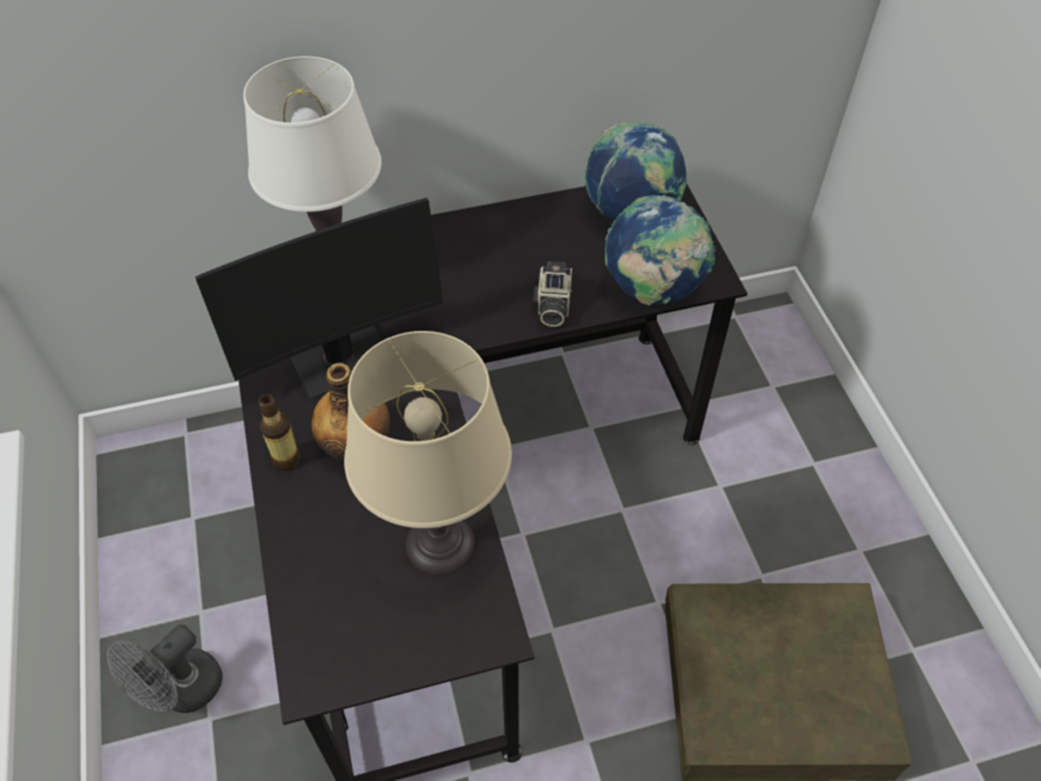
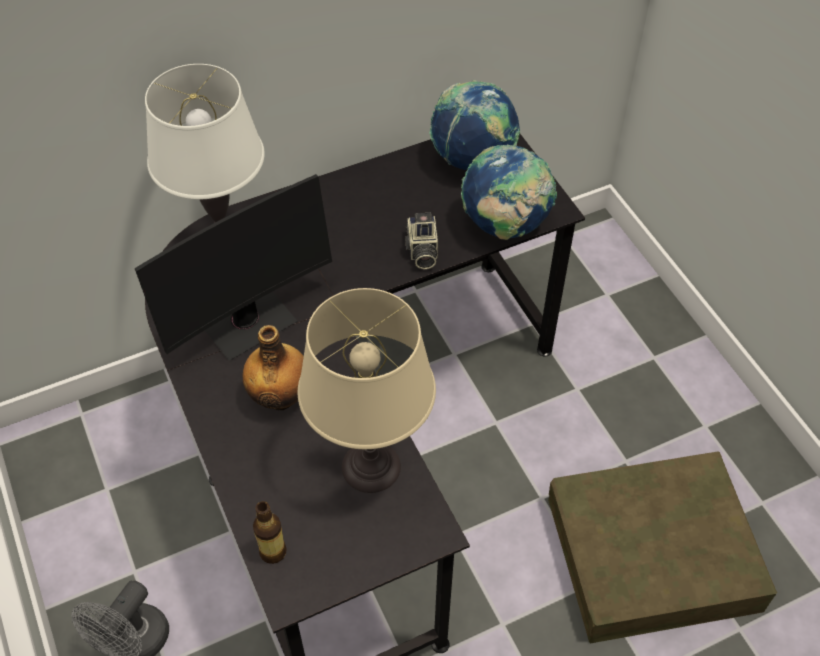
camera: 10 degrees left, 0 degrees up
(286, 459) = (221, 416): bottle -> bottle (273, 552)

